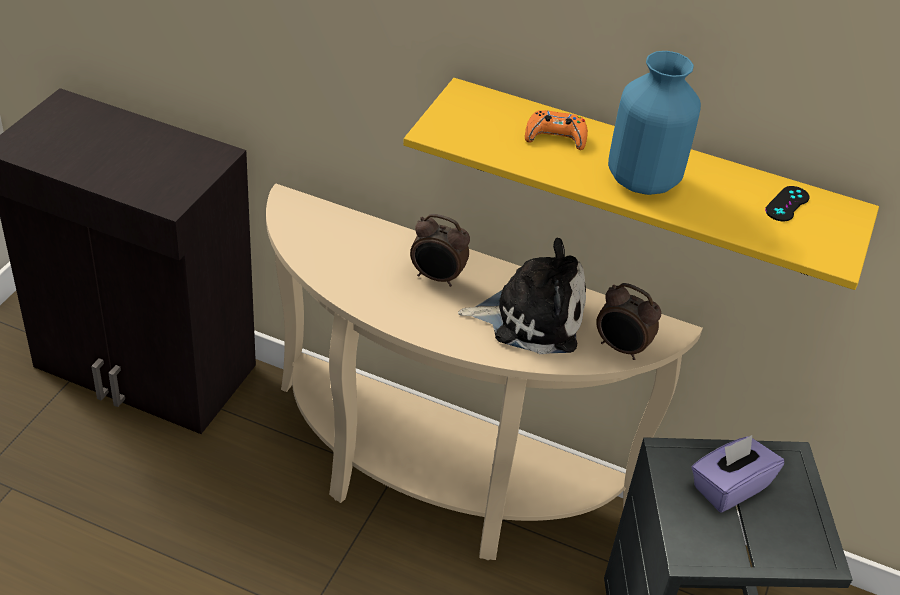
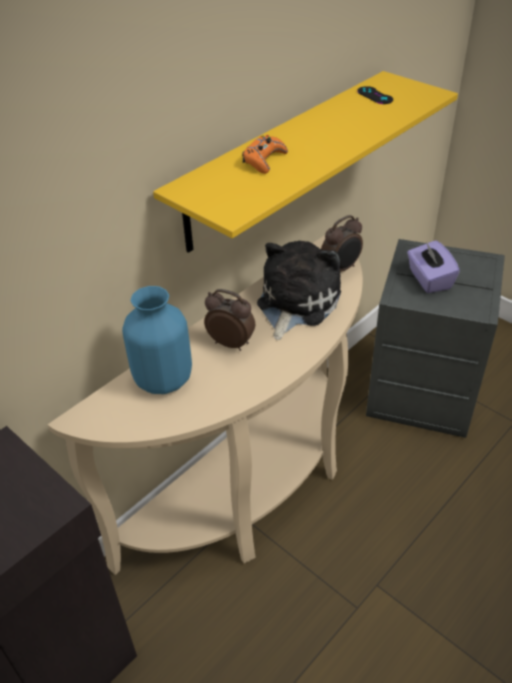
camera: 65 degrees left, 0 degrees up
(437, 278) = (231, 343): alarm clock -> alarm clock turned 105 degrees counterclockwise
(644, 180) = (333, 137): blue vase -> blue vase (164, 379)

